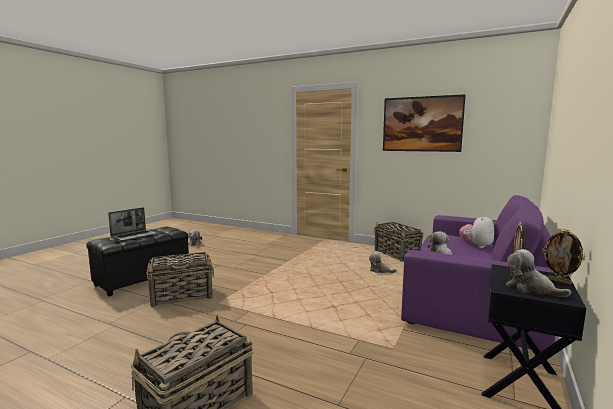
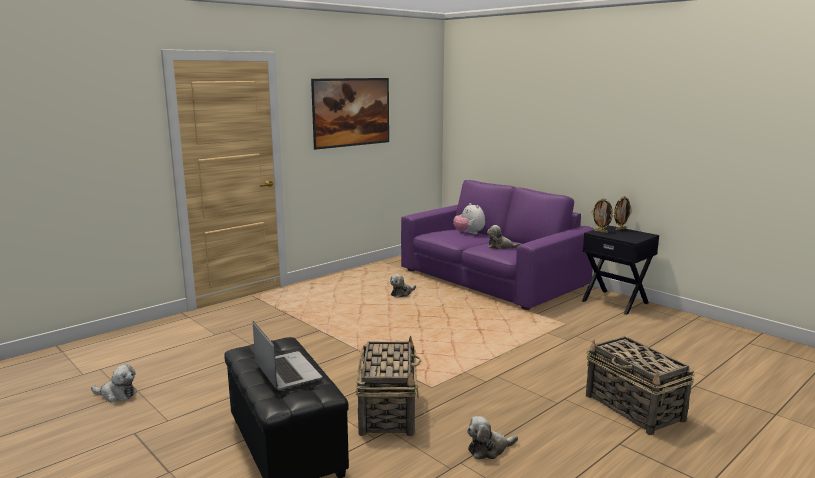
camera: 70 degrees left, 5 degrees up
(397, 254) = (359, 276): basket -> none
(531, 288) = (631, 236): plush toy -> plush toy (489, 449)

